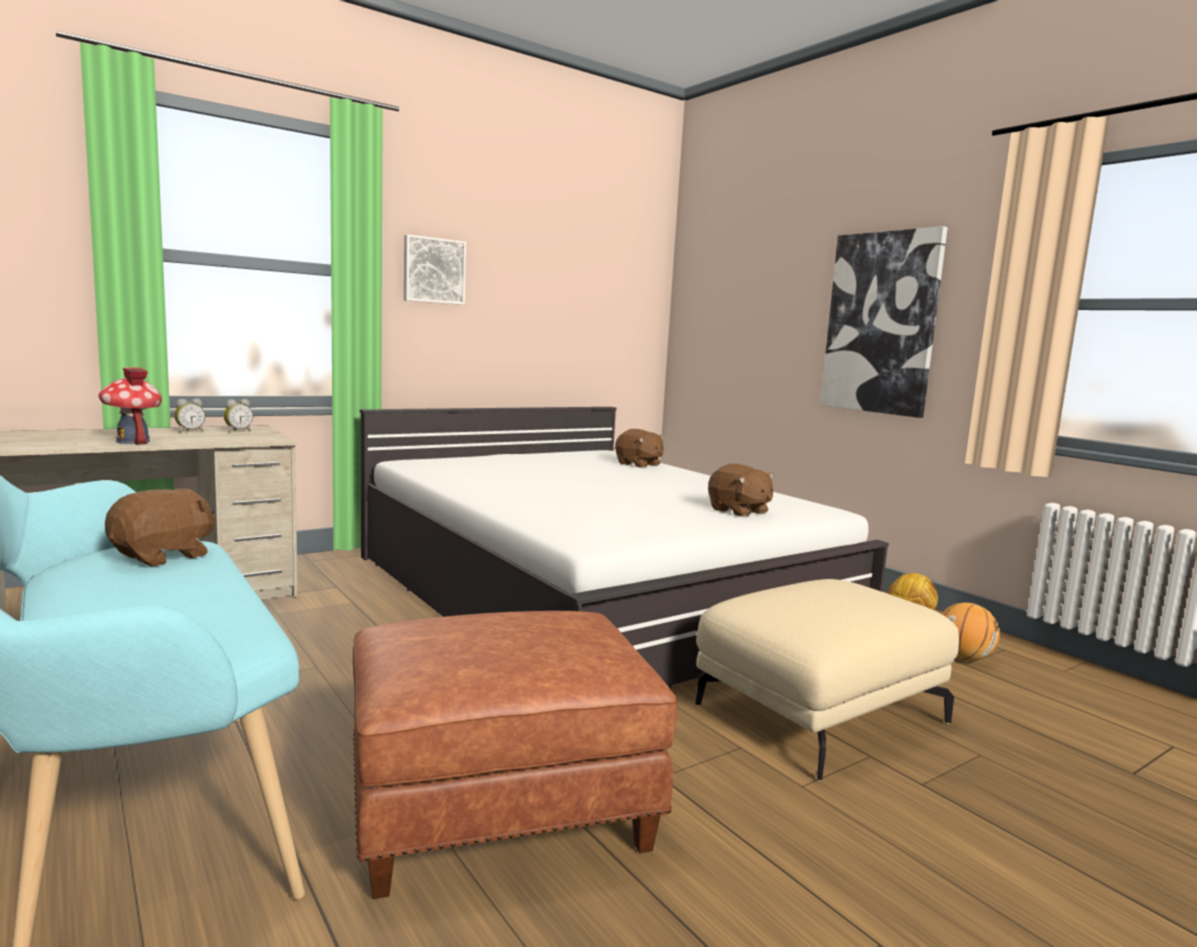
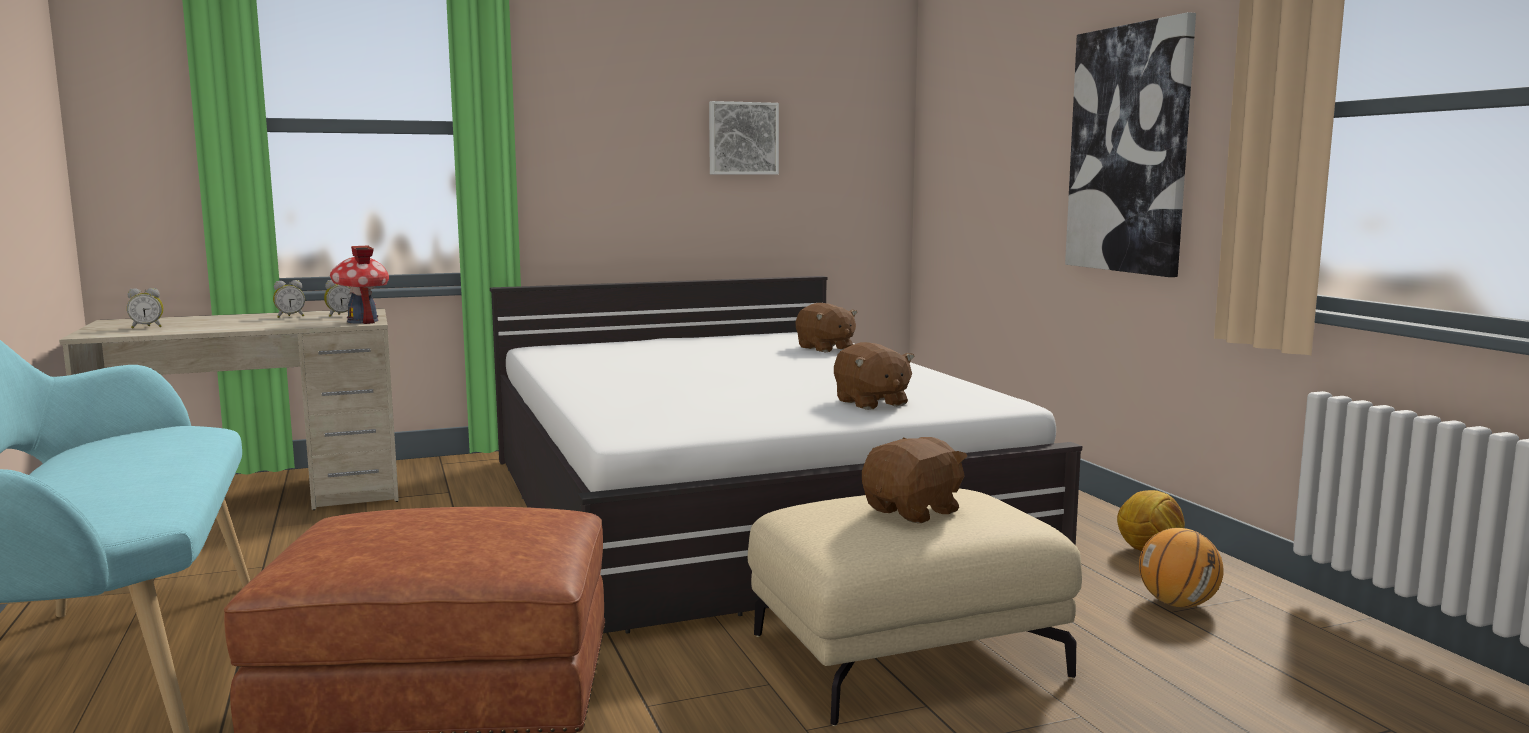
camera: 15 degrees right, 0 degrees up
(57, 440) = (147, 327): none -> alarm clock
(133, 441) = (217, 327): toy house -> toy house (362, 321)
(164, 556) = (165, 441): brown plush toy -> brown plush toy (914, 511)
(433, 270) = (583, 119): picture -> picture (742, 138)

